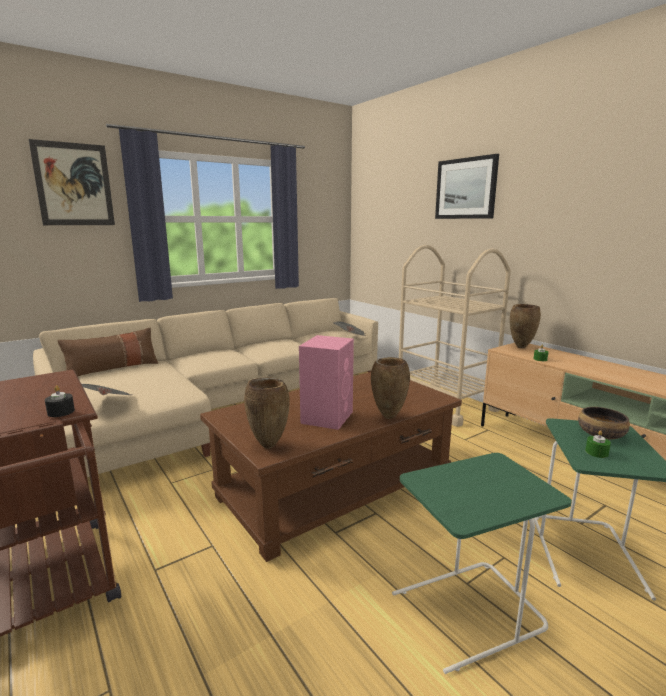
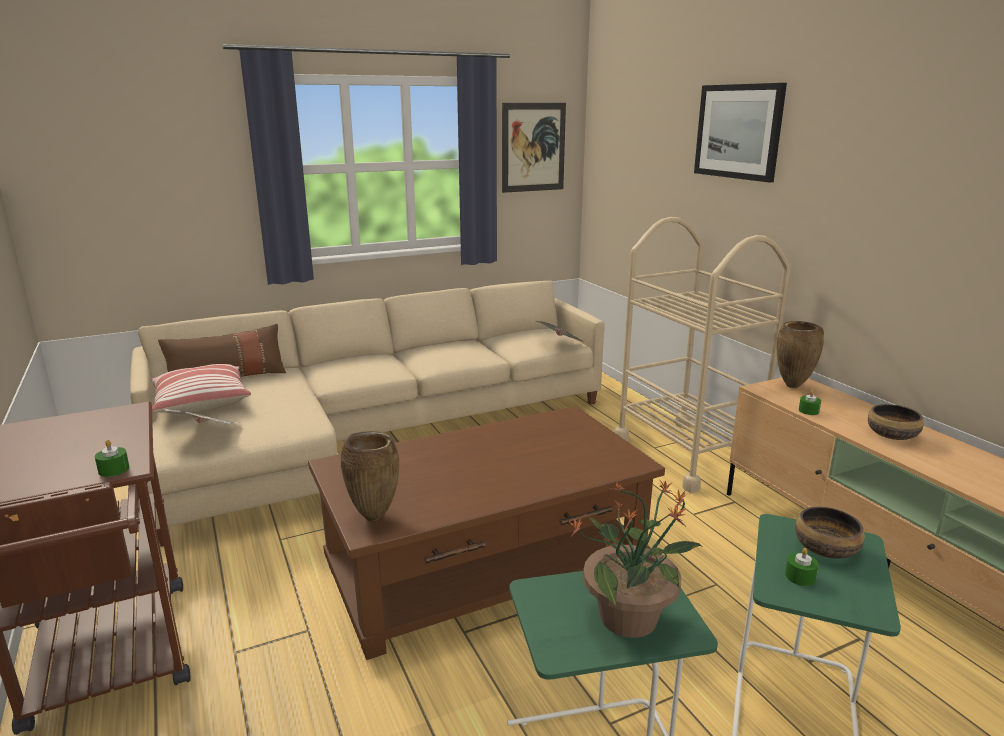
camera: 10 degrees right, 5 degrees up
(61, 412) = (114, 469): black candle -> green candle
(74, 184) = (183, 128): picture -> picture (533, 147)
(97, 384) = (201, 402): none -> pillow
(327, 417) = (466, 480): pink speaker -> none
(388, 417) = (547, 487): brown vase -> none
(500, 489) = (630, 617): none -> potted plant
(599, 368) = (892, 435): none -> bowl

